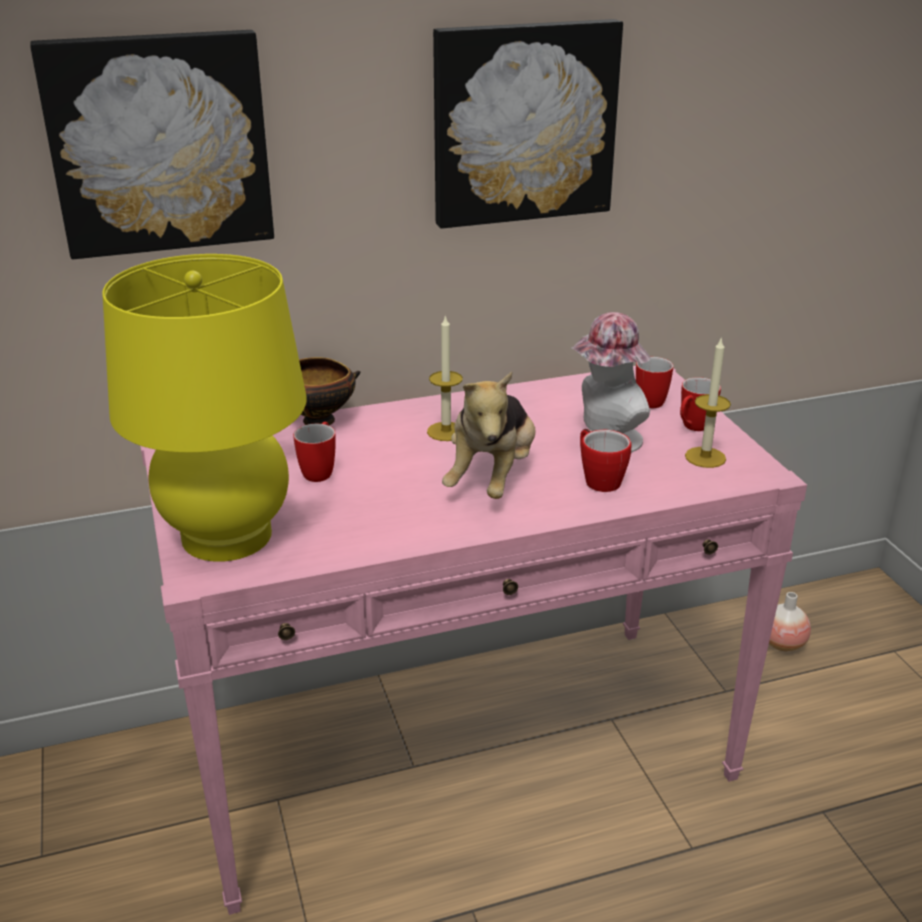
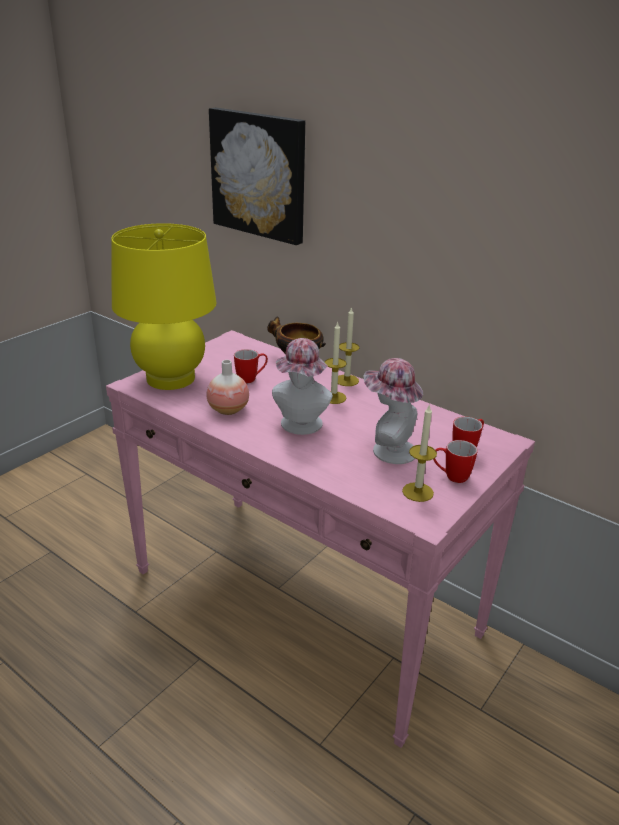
camera: 55 degrees right, 0 degrees up
(413, 408) = (346, 380): none -> candle
(492, 478) = (300, 426): plush toy -> hat
(523, 123) = (453, 219): picture -> none
(598, 479) = (340, 460): mug -> none
(782, 644) = (568, 726): vase -> vase (228, 410)

